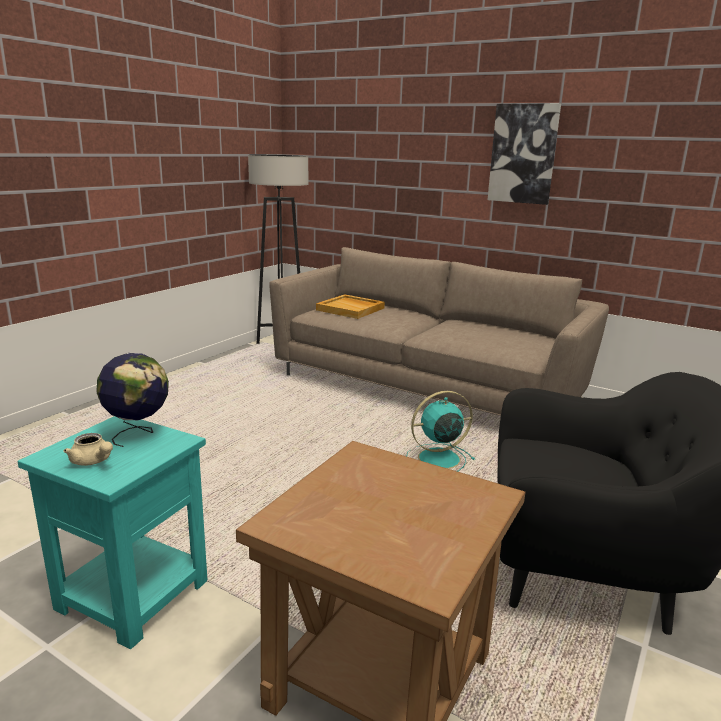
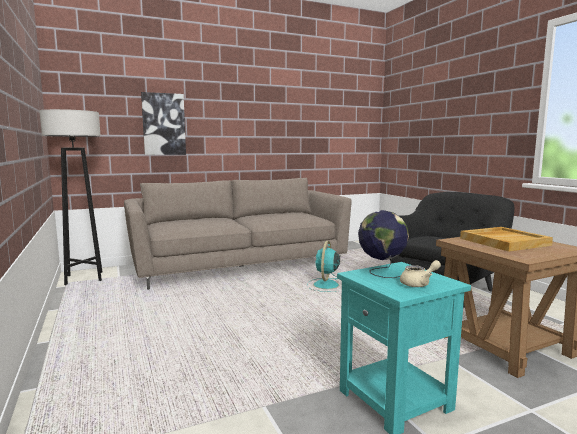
camera: 55 degrees left, 10 degrees down
(351, 309) = (182, 224): beige tray -> beige tray (504, 241)
(523, 154) = (255, 112): picture -> picture (163, 124)

